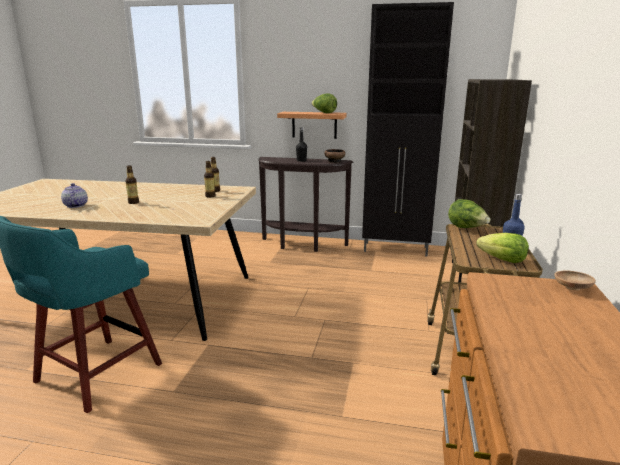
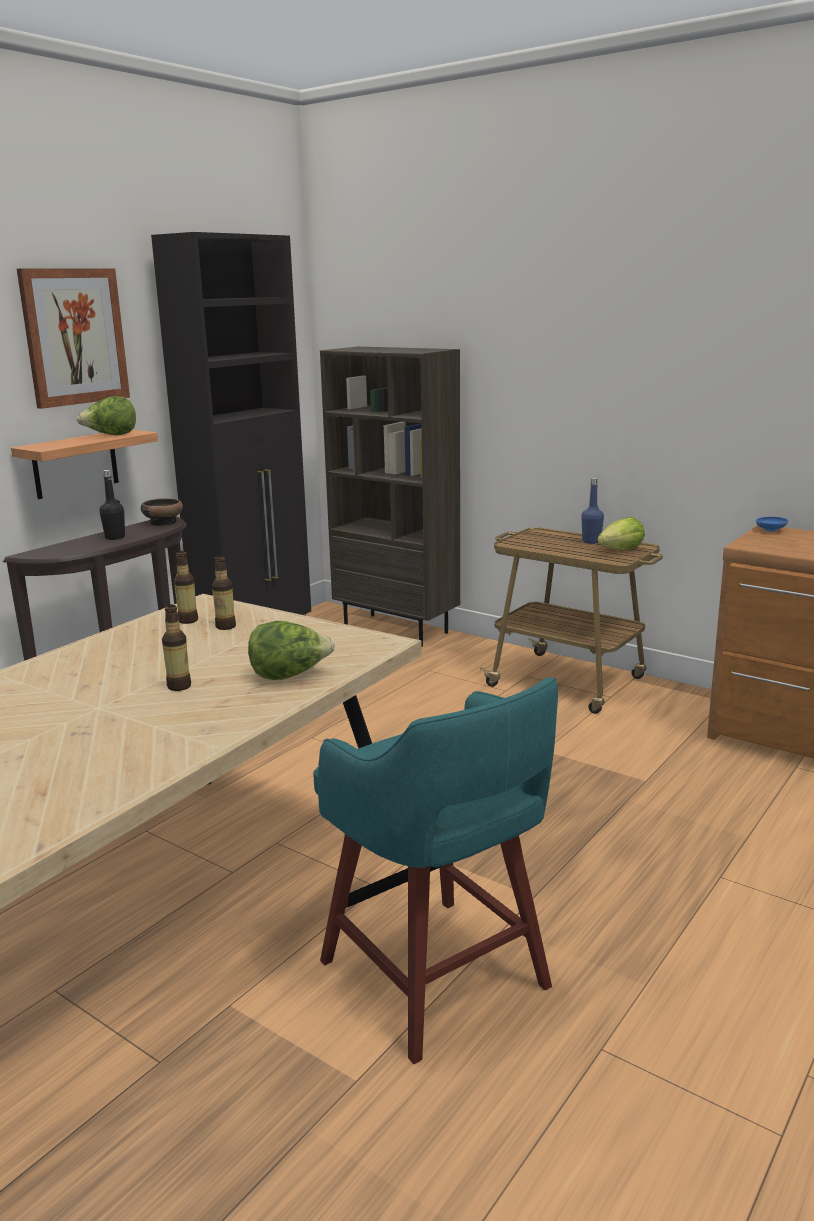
camera: 65 degrees left, 0 degrees up
(75, 205) = (119, 742): teapot -> none
(323, 63) = (74, 337): none -> picture
(466, 228) = (518, 540): lettuce -> lettuce (289, 675)
(572, 288) = (770, 530): brown bowl -> blue bowl

